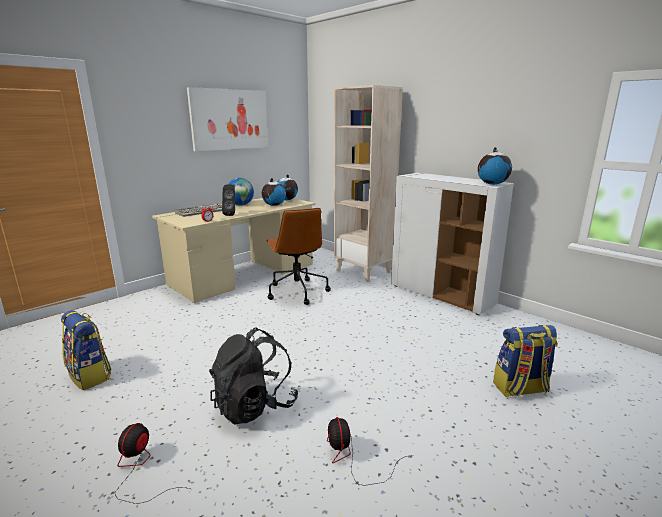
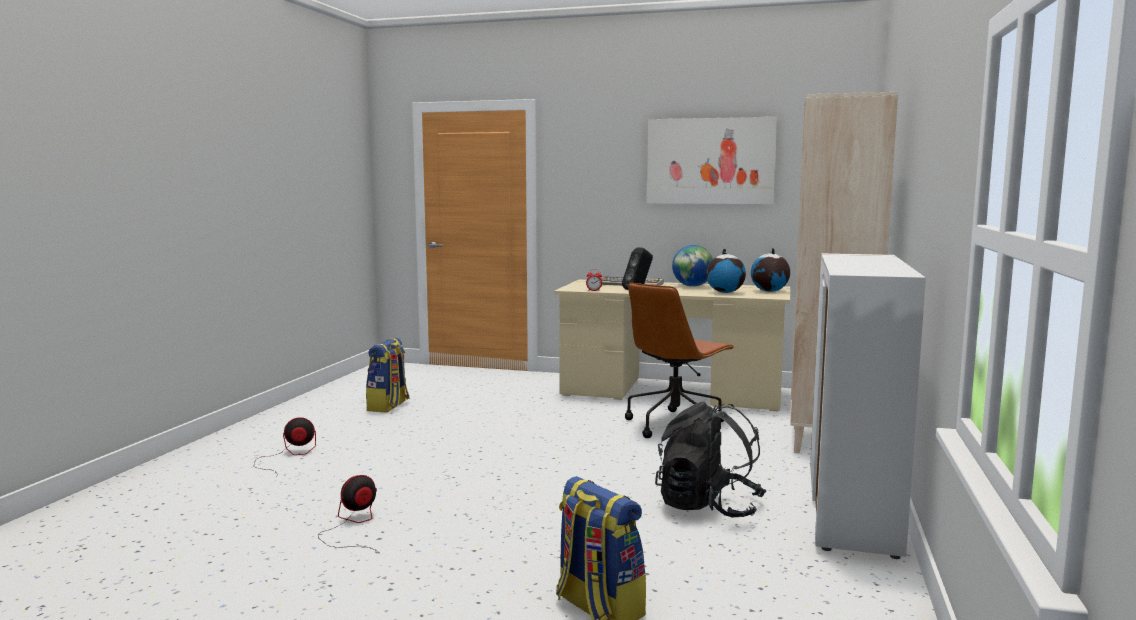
camera: 60 degrees right, 10 degrees down
(254, 405) = (400, 468): black backpack -> black backpack (708, 507)
(492, 184) = (863, 272): globe -> none

